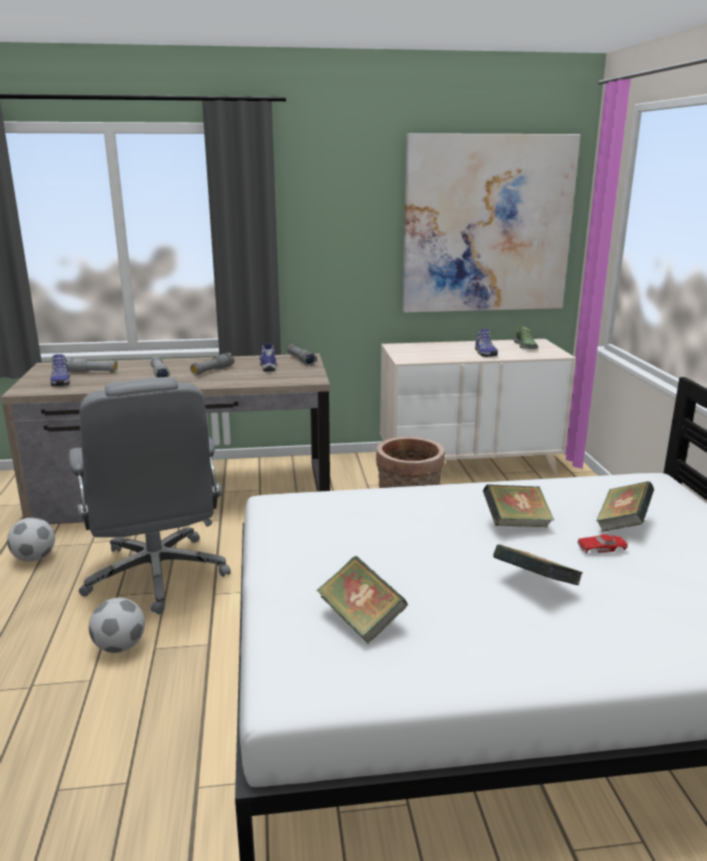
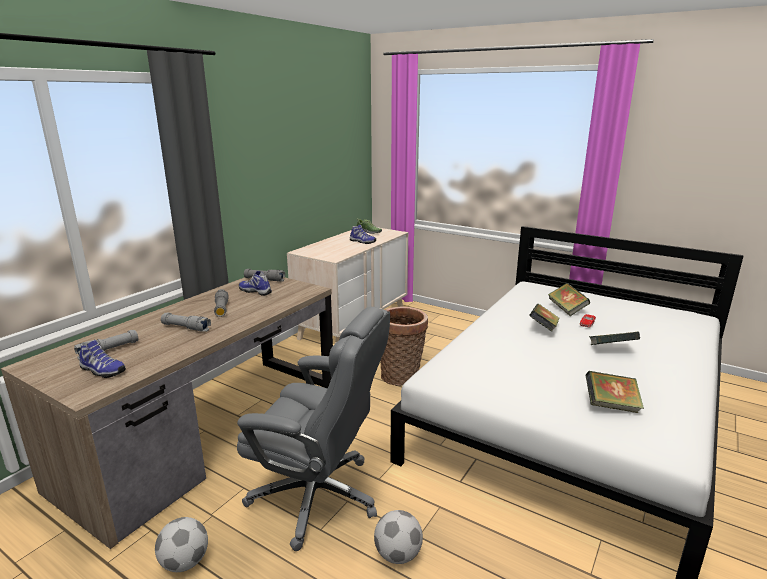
camera: 50 degrees left, 0 degrees up
(486, 224) = (329, 151): picture -> none

